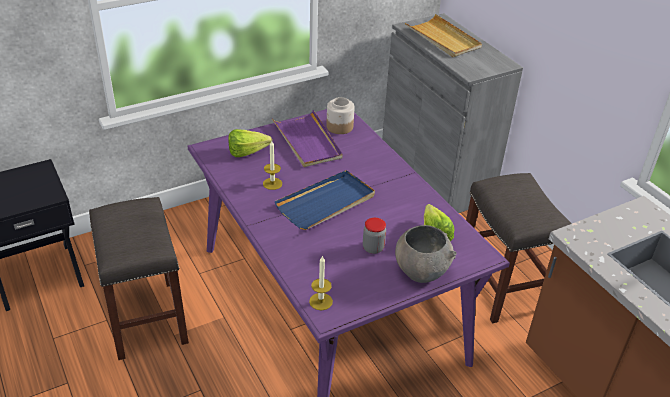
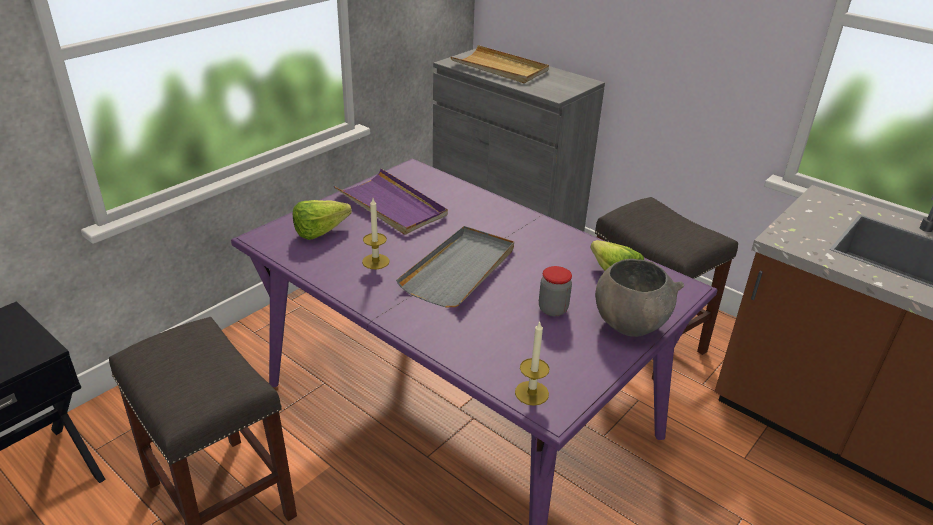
camera: 20 degrees left, 5 degrees down
(326, 203) = (460, 269): blue tray -> grey tray
(339, 127) = (421, 183): jar -> none

